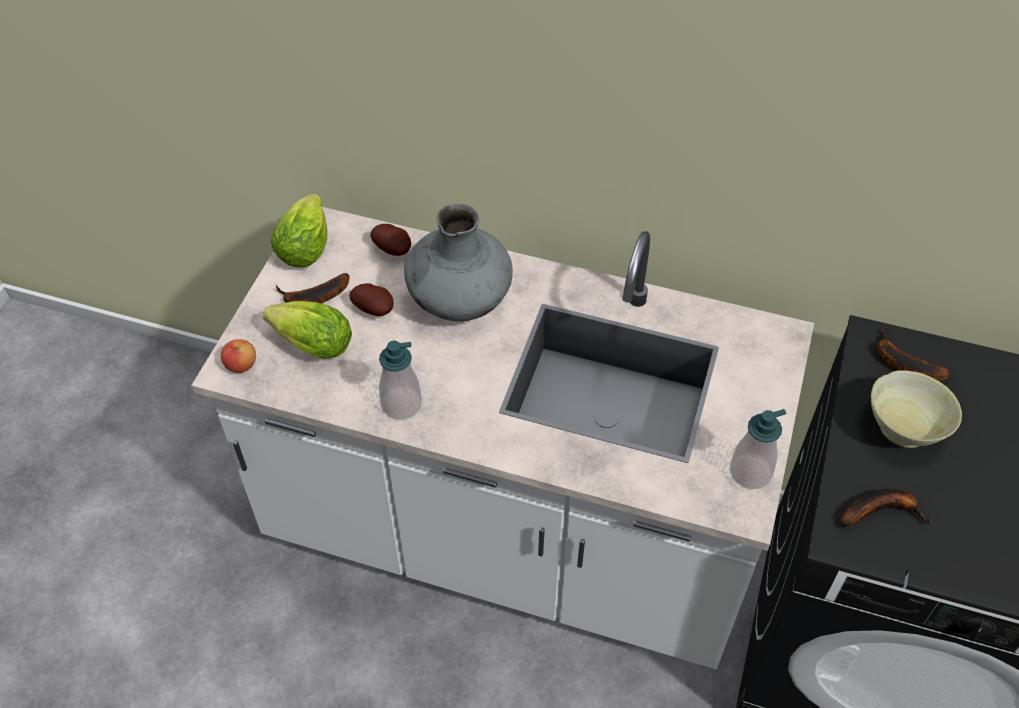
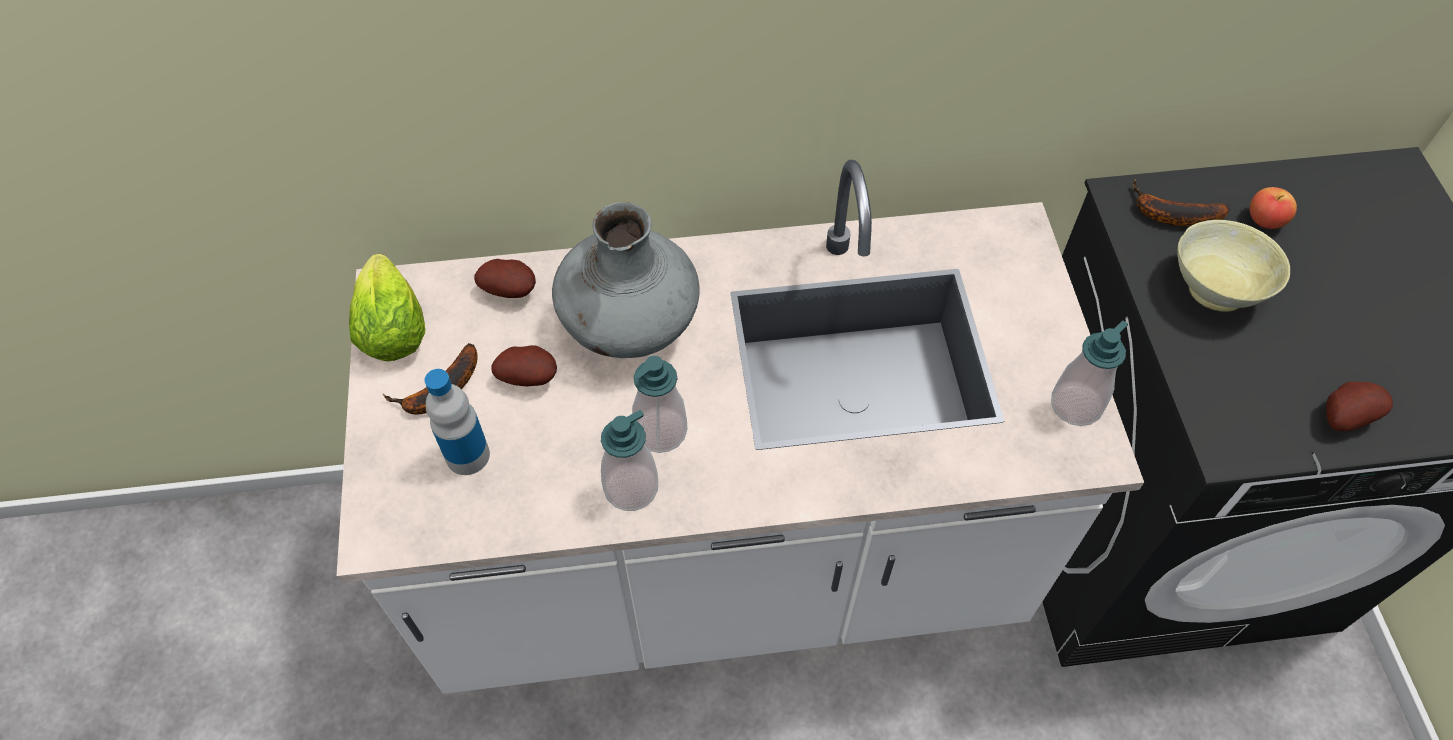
camera: 25 degrees left, 5 degrees up
(241, 365) = (392, 520): apple -> apple (1265, 220)
(309, 344) = (467, 455): lettuce -> bottle
(441, 376) = (660, 431): none -> soap dispenser
(881, 510) = (1248, 394): banana -> none
(950, 555) = (1343, 416): none -> potato

